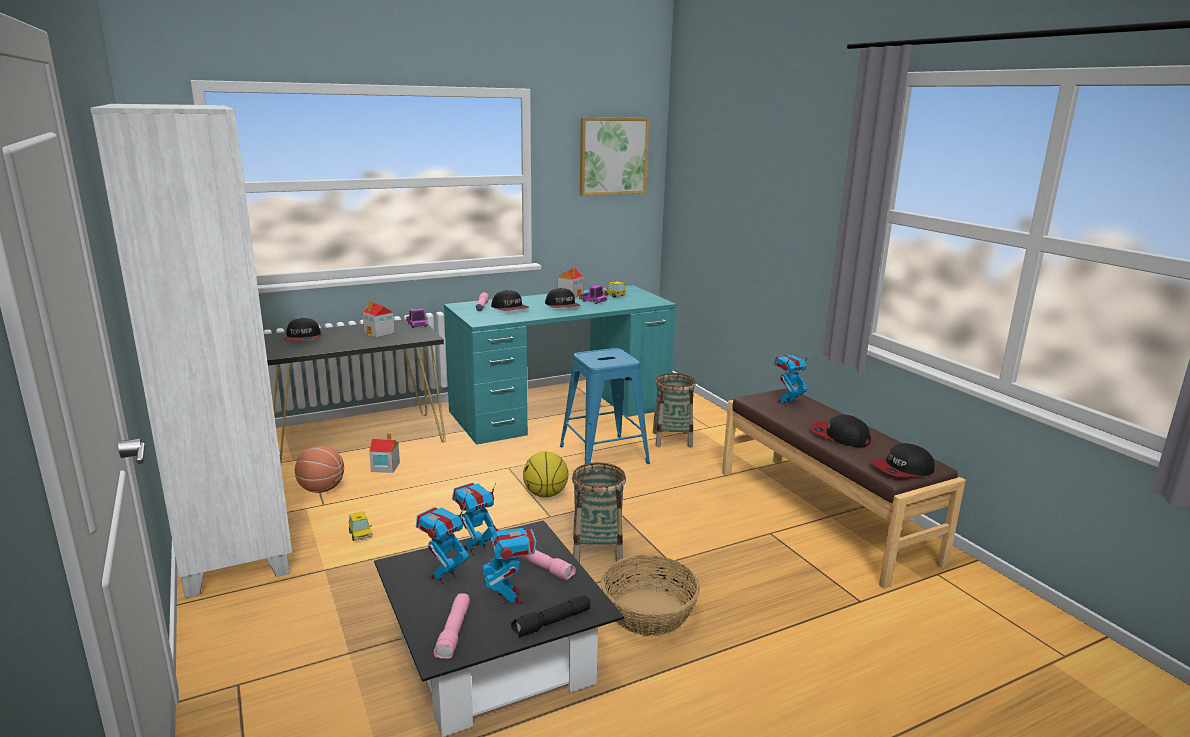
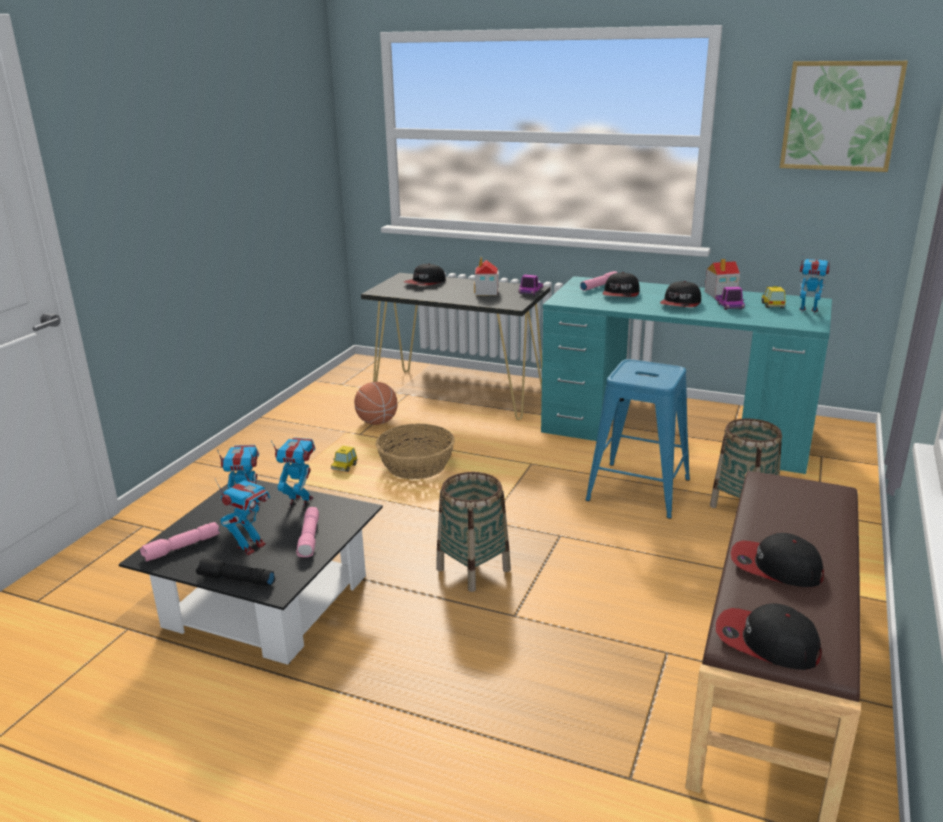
camera: 50 degrees right, 5 degrees up
(235, 536) = (282, 433): white bookcase -> none
(385, 467) = (443, 423): toy house -> none
(545, 494) = (519, 501): basketball -> none
(648, 612) = (418, 643): basket -> basket (417, 465)
(787, 403) = (801, 502): toy robot -> toy robot (808, 311)
(839, 437) = (775, 567): cap -> cap turned 60 degrees counterclockwise

